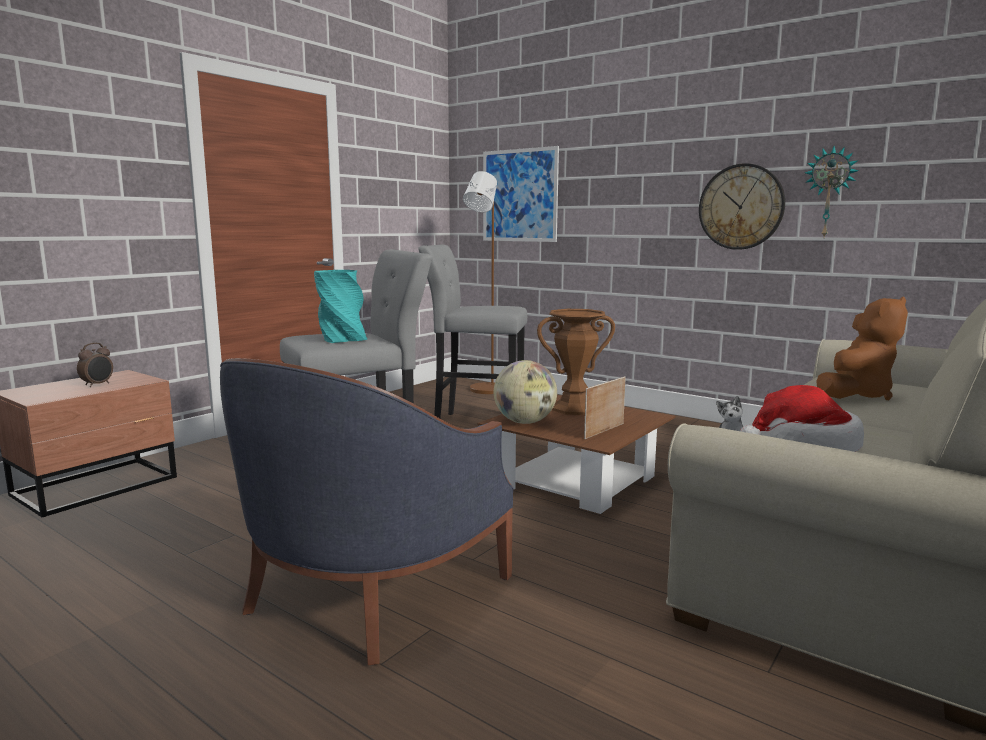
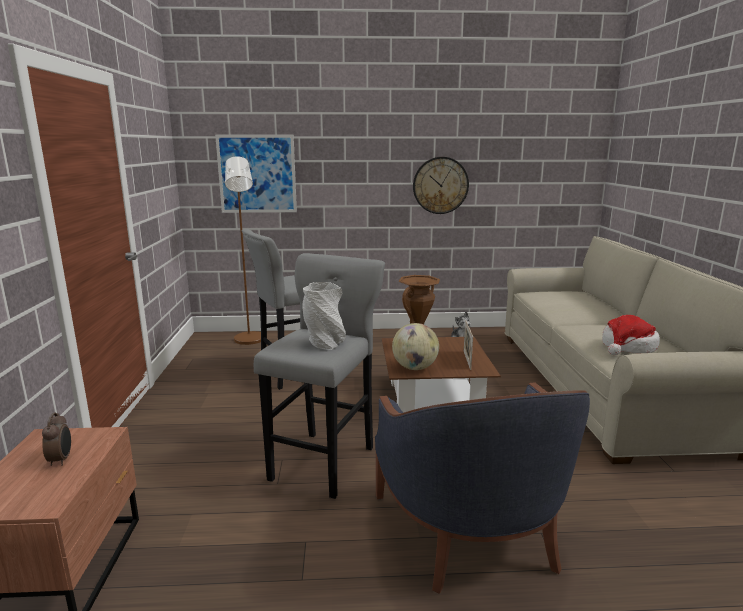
camera: 40 degrees left, 5 degrees up
(342, 339) = (324, 343): turquoise vase -> grey vase
(829, 192) = (493, 177): wall clock -> none
(856, 394) = (570, 304): brown plush toy -> none

